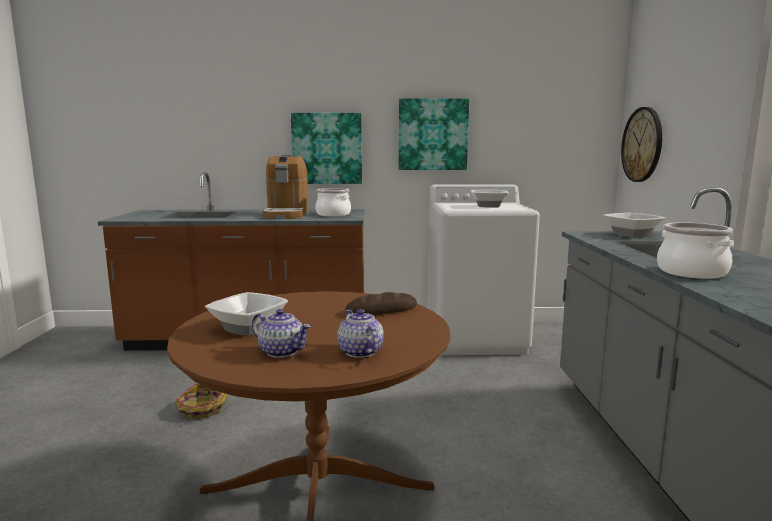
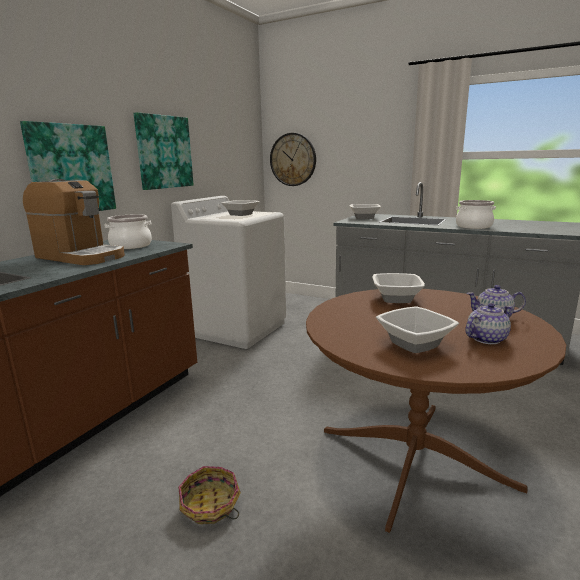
camera: 60 degrees left, 5 degrees up
(381, 310) = (395, 298): bread -> bowl

